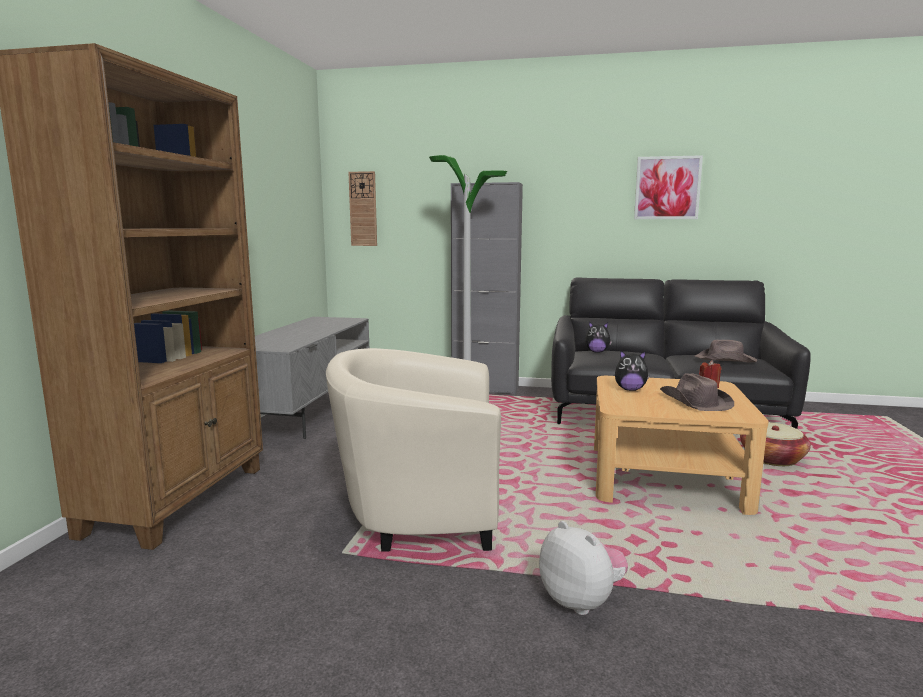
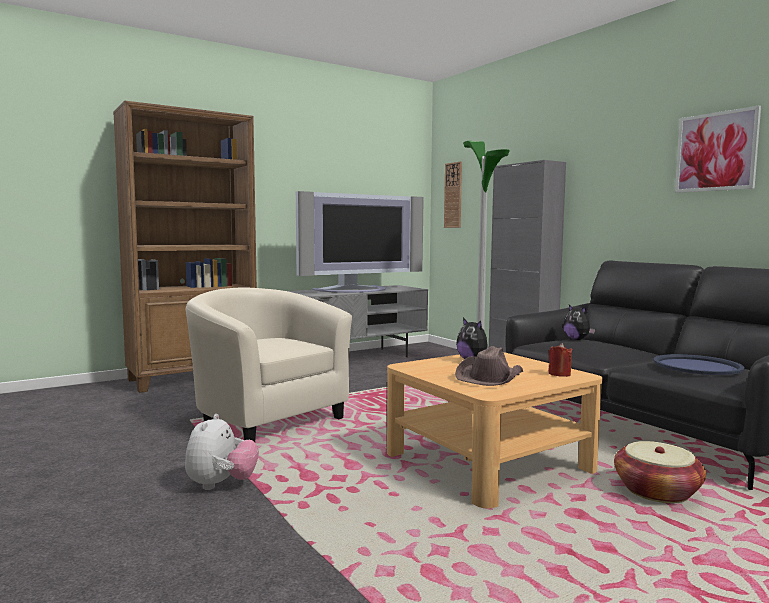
camera: 45 degrees right, 5 degrees down
(306, 330) = (356, 290): none -> television
(726, 360) = (697, 366): brown hat -> blue tray

